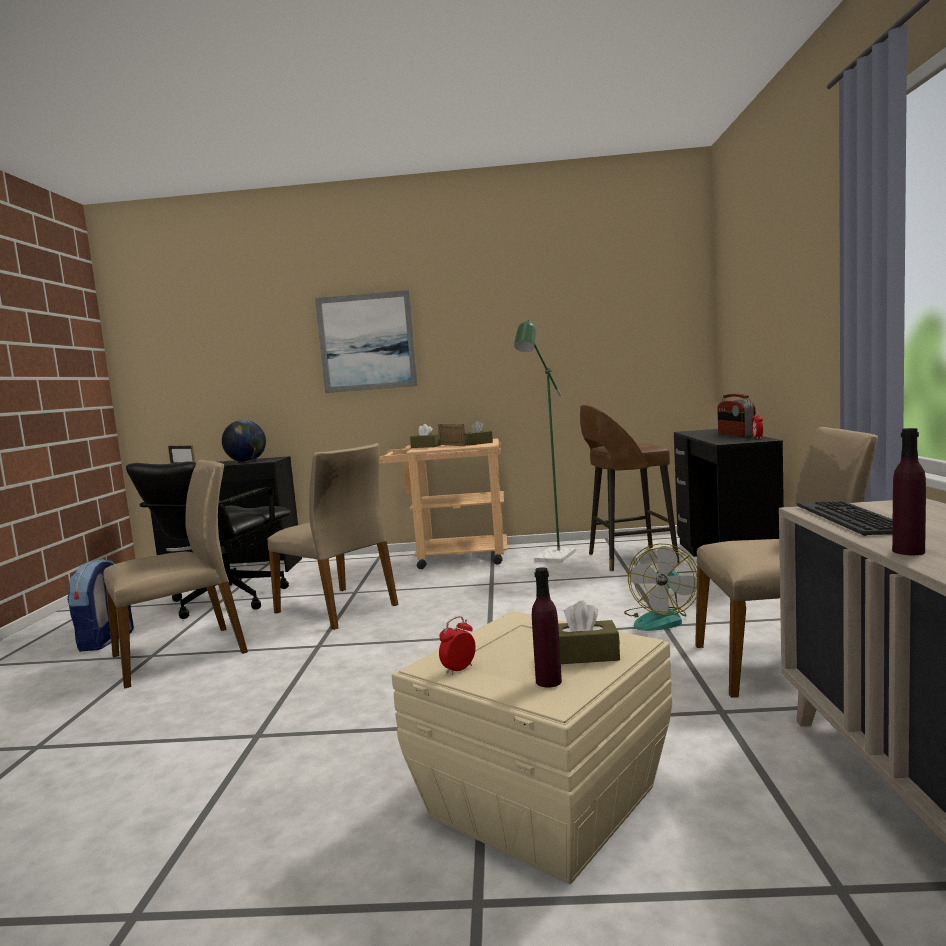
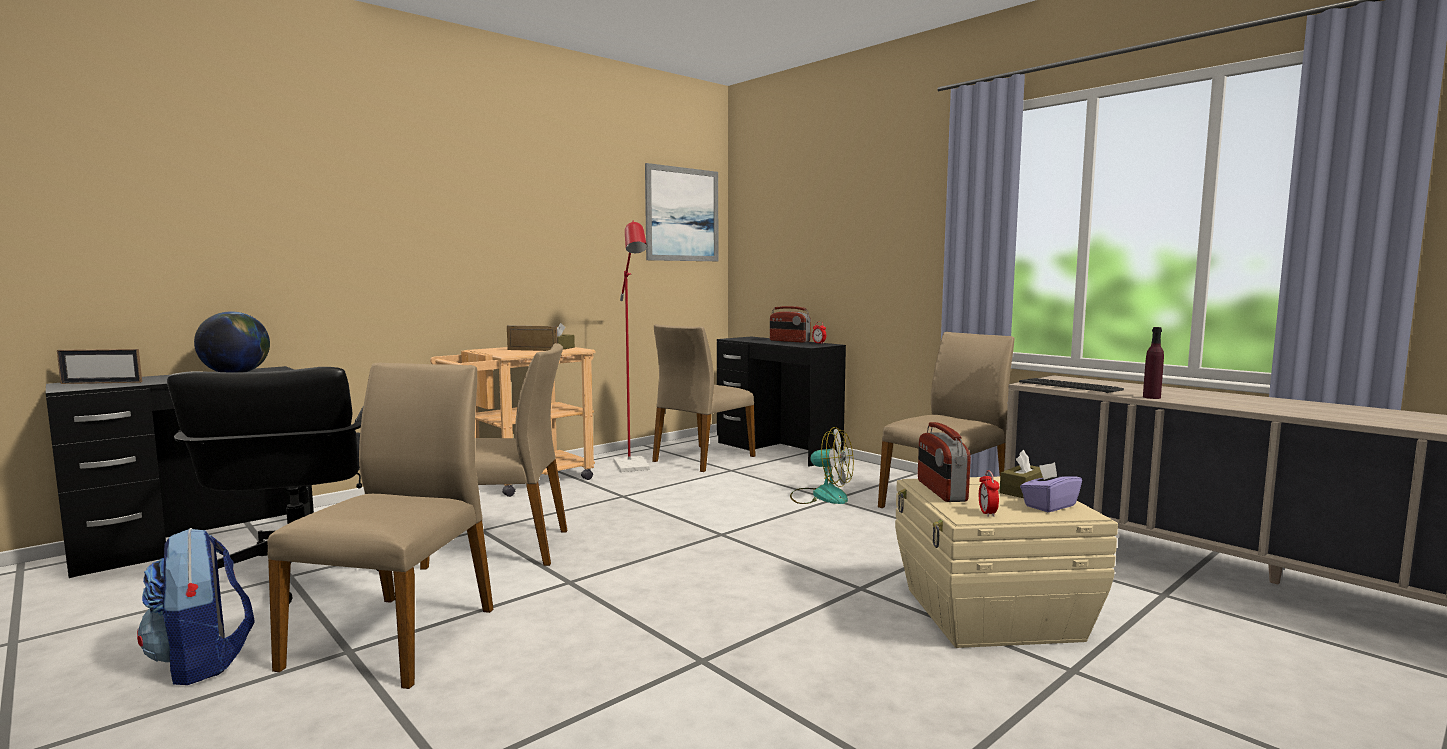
camera: 45 degrees left, 0 degrees up
(367, 342) = (404, 219): picture -> picture (682, 214)
(425, 446) = (506, 351): brown tissue box -> none
(500, 633) = (940, 491): none -> radio
(548, 681) = (1049, 506): purple bottle -> purple tissue box
(552, 558) = (633, 467): green floor lamp -> red floor lamp
(629, 559) = (702, 458): brown stool -> beige chair
(660, 619) = (821, 496): fan -> fan turned 45 degrees counterclockwise

